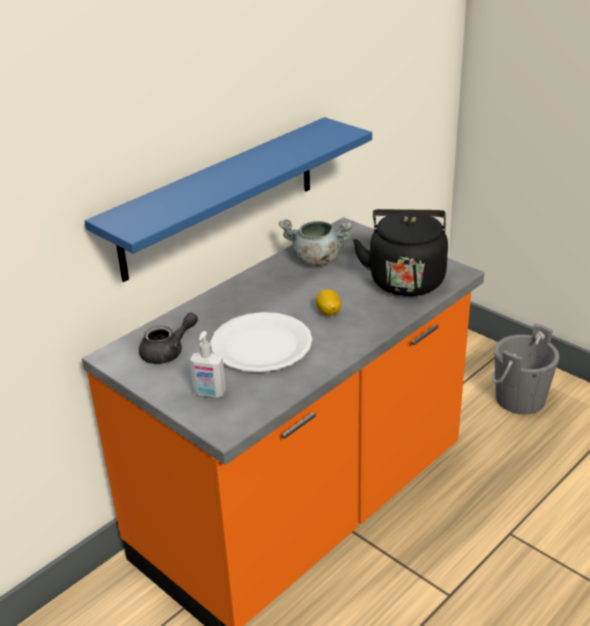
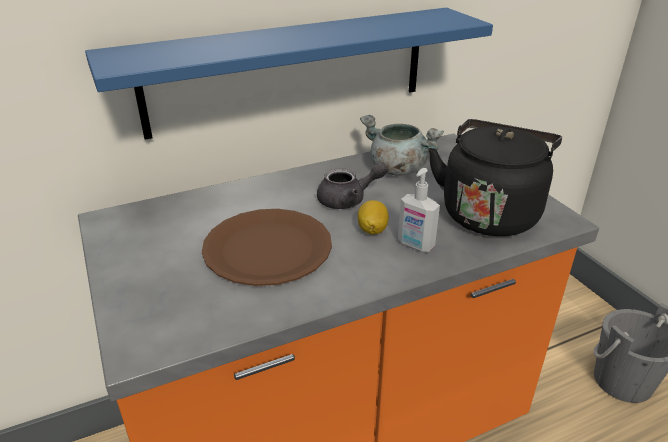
camera: 20 degrees right, 0 degrees up
(168, 352) = (163, 230): grey teapot -> grey teapot (348, 200)
(209, 393) = (161, 294): soap dispenser -> soap dispenser (415, 245)
(261, 344) = (268, 248): white plate -> brown plate

